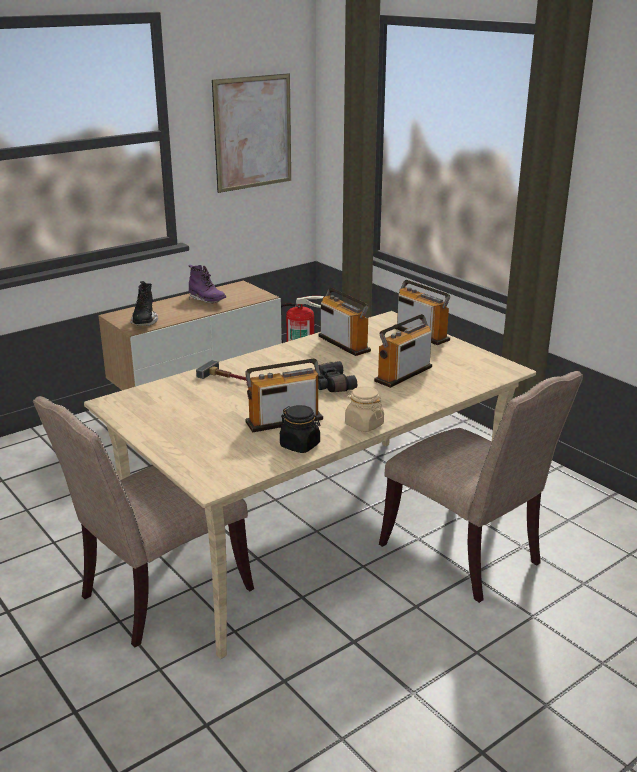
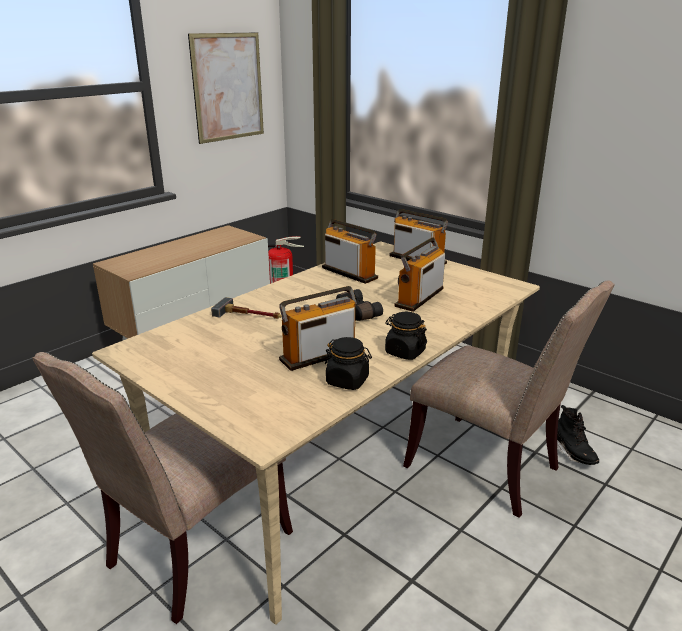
camera: 10 degrees left, 0 degrees up
(144, 322) = (141, 267): black boot -> black boot (573, 453)
(207, 301) = (198, 244): purple boot -> none
(364, 425) = (404, 352): beige jar -> black jar

